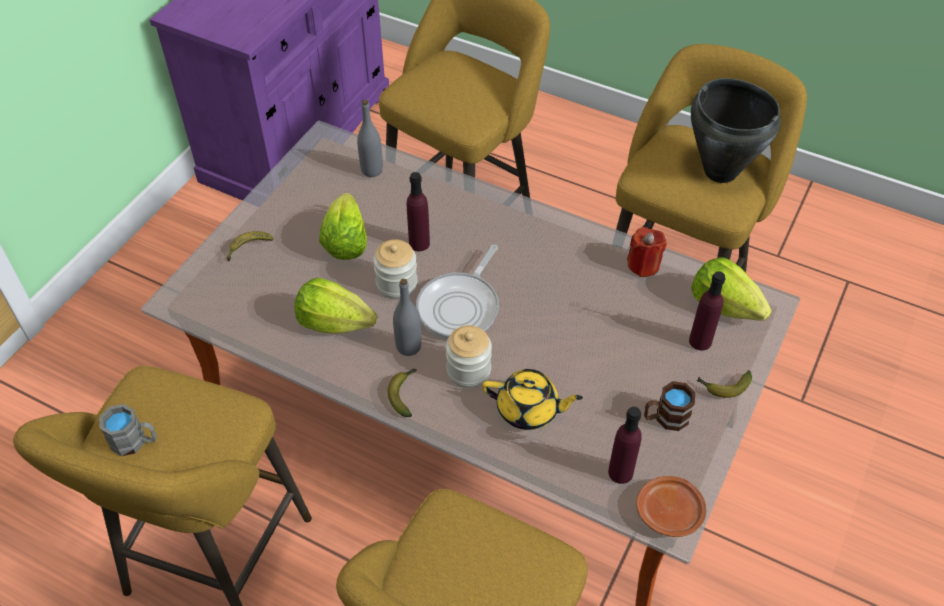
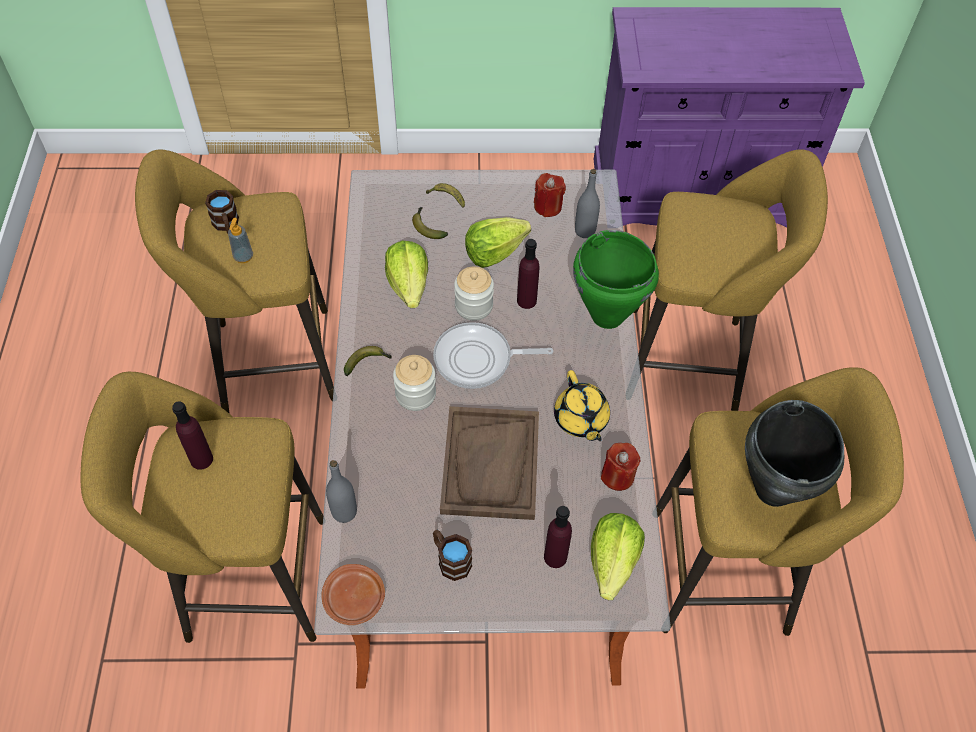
camera: 60 degrees right, 5 degrees up
(135, 441) = (226, 225): grey mug -> brown mug
(195, 442) = (243, 257): none -> soap dispenser
(323, 182) = (548, 207): none -> red candle
(408, 346) = (414, 344): grey bottle -> grey bottle (344, 512)
(476, 198) = (607, 316): none -> green cooking pot
(529, 410) = (400, 453): yellow teapot -> yellow teapot (581, 420)
(582, 346) = (491, 464): none -> brown tray
(620, 472) = (374, 546): purple bottle -> purple bottle (201, 459)
(723, 387) = (513, 595): banana -> banana (427, 227)

